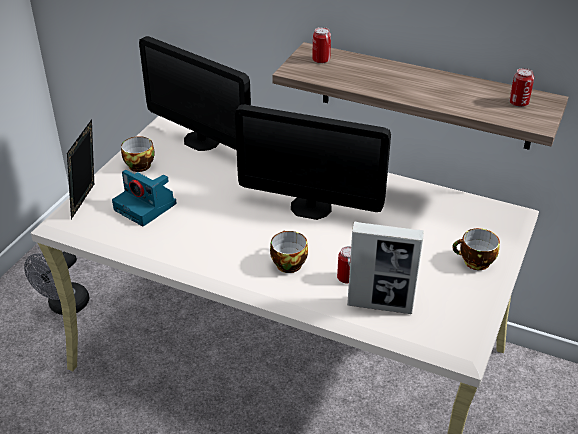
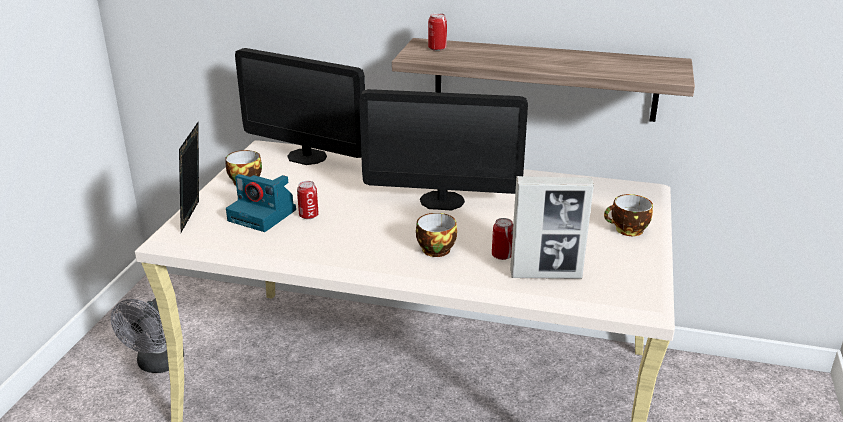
camera: 10 degrees left, 10 degrees down
(518, 103) = (647, 65): can -> can (308, 215)

